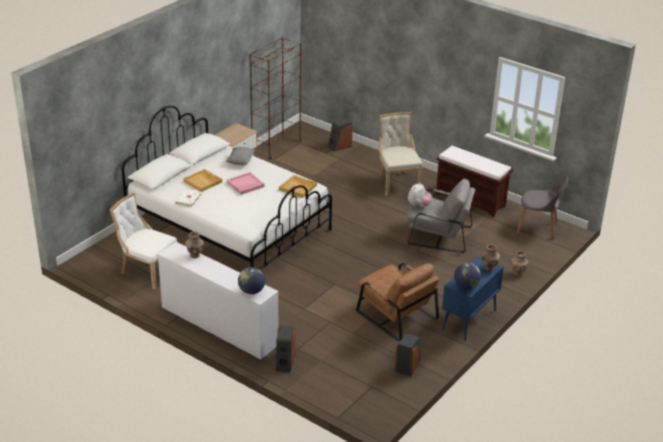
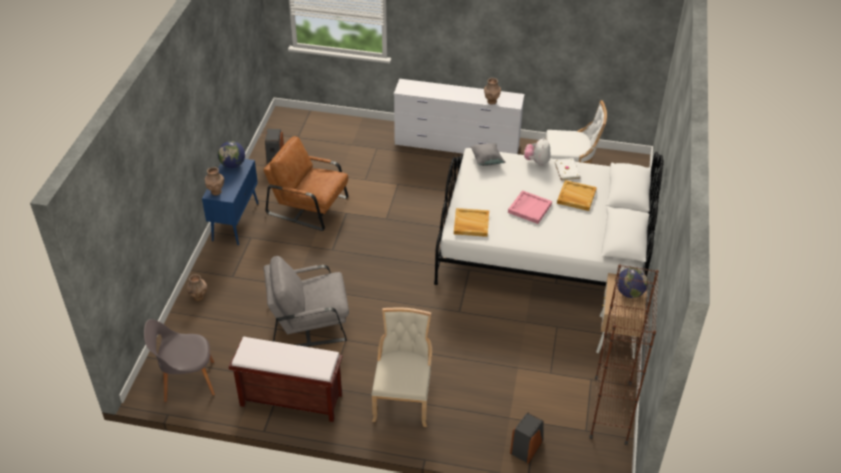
camera: 155 degrees right, 10 degrees up
(240, 161) = (566, 240): grey pillow -> grey pillow (487, 160)
(251, 291) = (415, 86): globe -> globe (629, 293)
(285, 362) = (379, 134): speaker -> none
(397, 182) = (403, 398): beige chair -> beige chair turned 135 degrees counterclockwise
(418, 205) = (334, 287): plush toy -> plush toy (537, 161)

